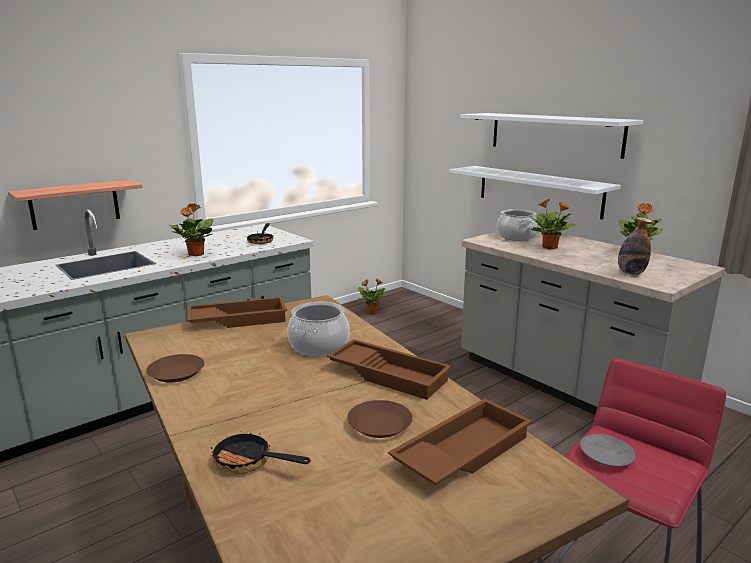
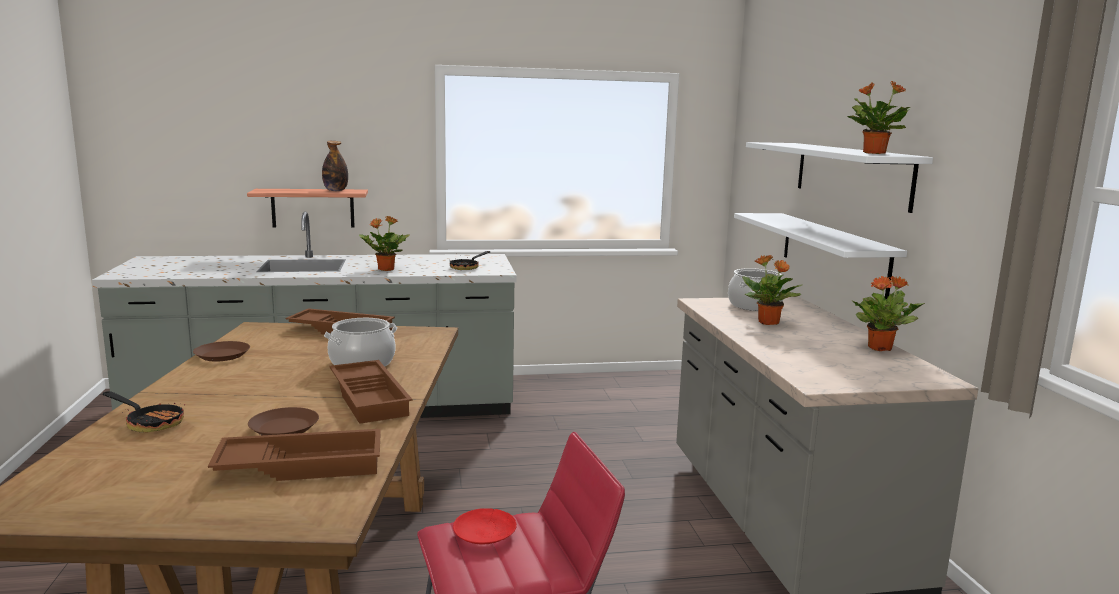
camera: 30 degrees right, 5 degrees down
(250, 462) = (150, 422): frying pan -> frying pan turned 150 degrees clockwise
(371, 312) = (640, 387): potted plant -> potted plant (873, 153)
(606, 456) = (485, 533): grey plate -> red plate
(631, 273) = (806, 365): bottle -> bottle (335, 191)

